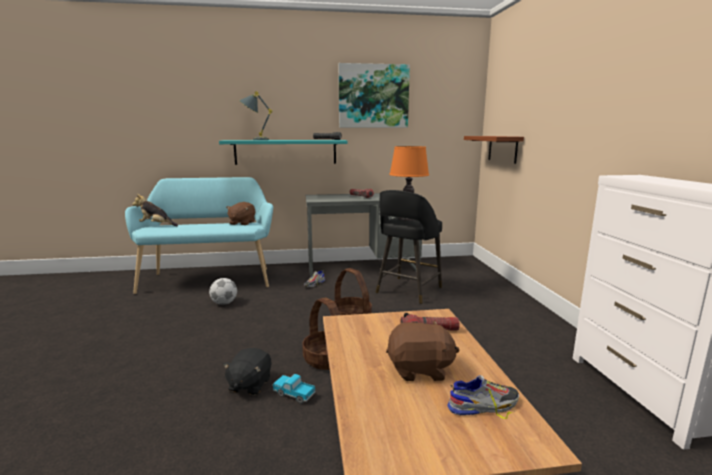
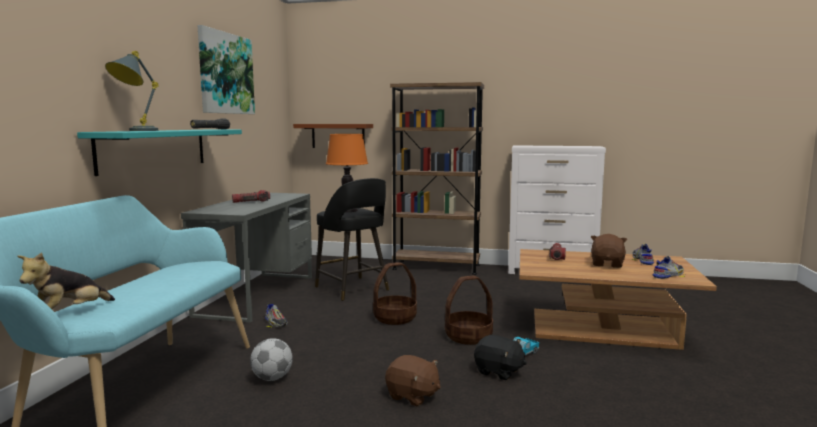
camera: 70 degrees left, 5 degrees down
(242, 223) = (177, 268): brown plush toy -> brown plush toy (412, 396)
(395, 429) = (668, 274): none -> shoe
(527, 312) = (436, 267): none -> brown bookcase

